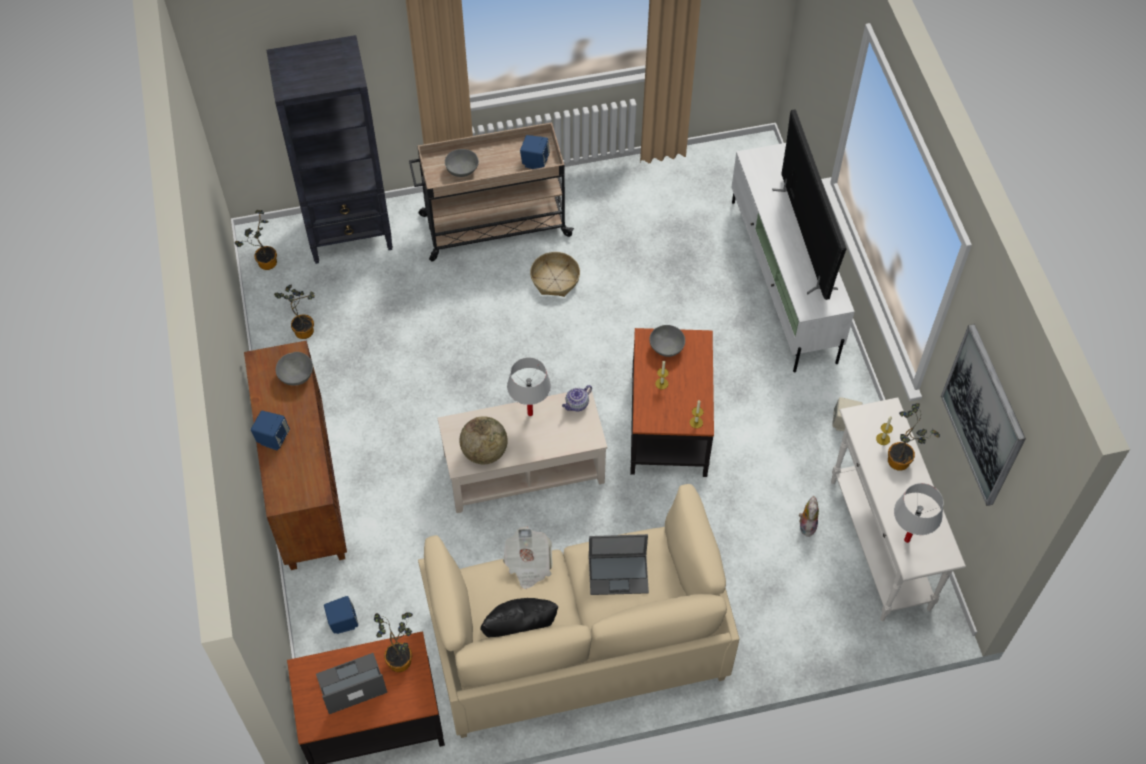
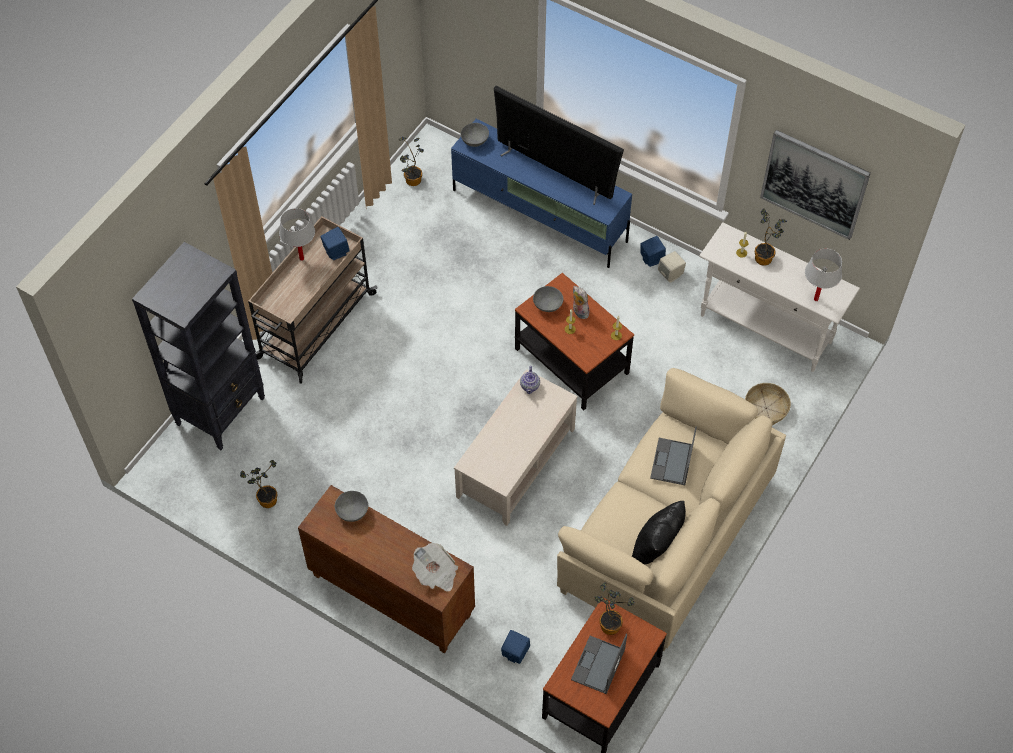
camera: 45 degrees left, 0 degrees up
(264, 263) = (183, 480): potted plant -> potted plant (412, 182)
(273, 438) = (386, 562): blue speaker -> blue speaker (651, 259)
(462, 170) = (293, 295): grey bowl -> grey bowl (474, 141)
(484, 452) = (508, 462): globe -> none
(528, 564) = (614, 503): newspaper -> newspaper (436, 573)
(530, 414) = (508, 416): white table lamp -> white table lamp (301, 258)
(555, 279) = (397, 329): basket -> basket (766, 408)
(619, 574) = (672, 462): laptop -> laptop turned 150 degrees clockwise
(783, 281) = (540, 216): white tv stand -> blue tv stand
(806, 525) = (715, 352): plush toy -> plush toy (579, 312)

